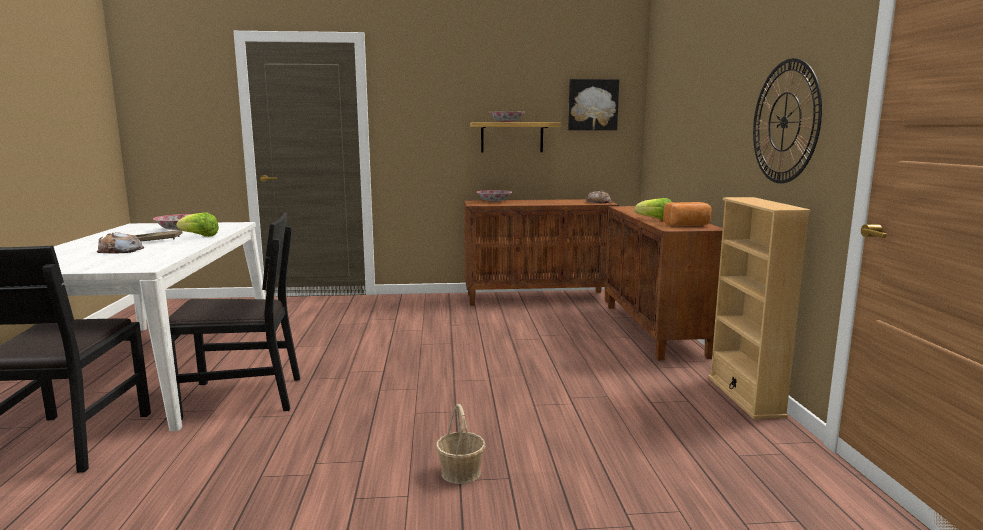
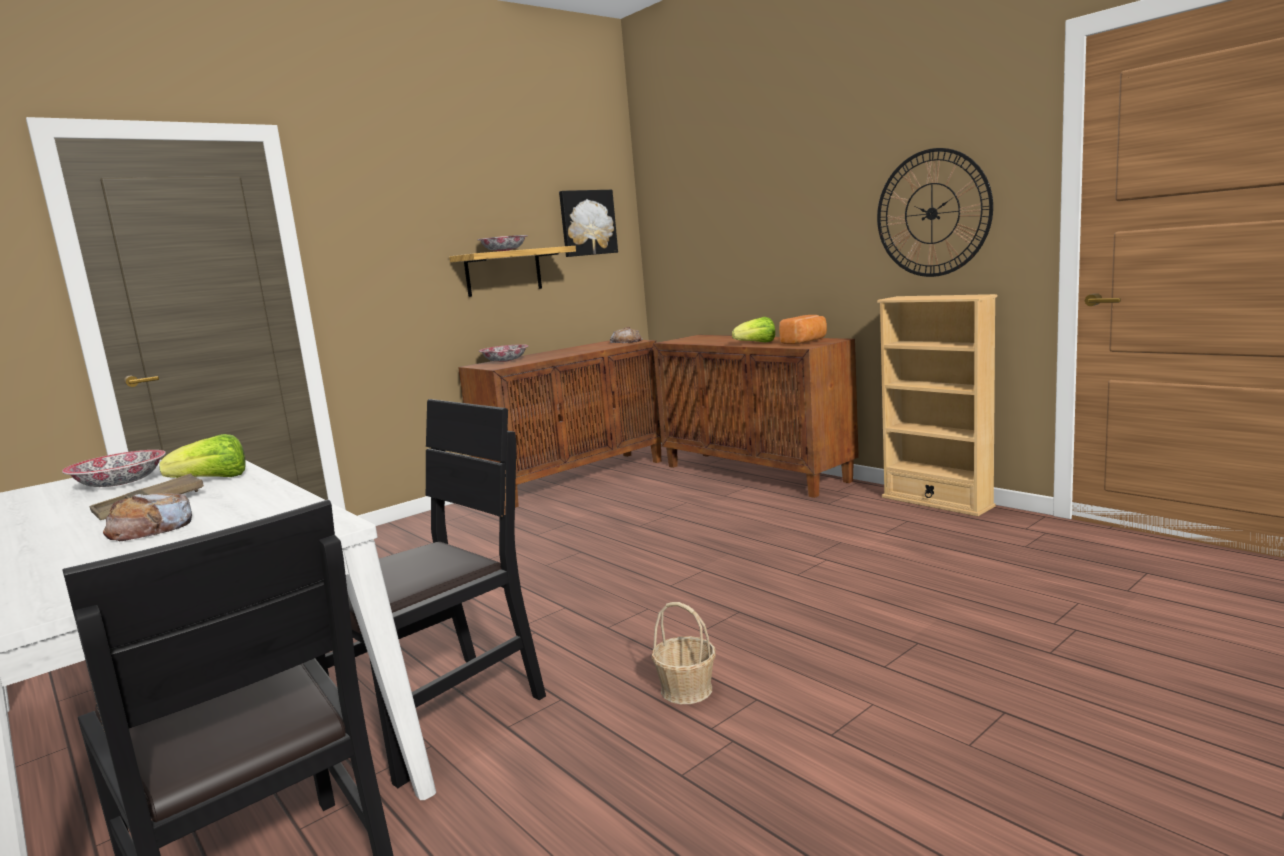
camera: 35 degrees left, 0 degrees up
(461, 472) = (870, 659): basket -> basket (686, 689)

